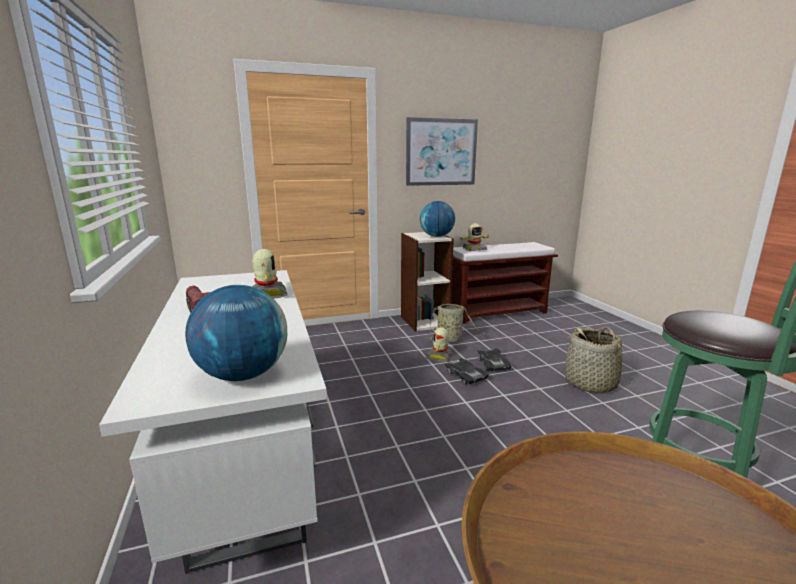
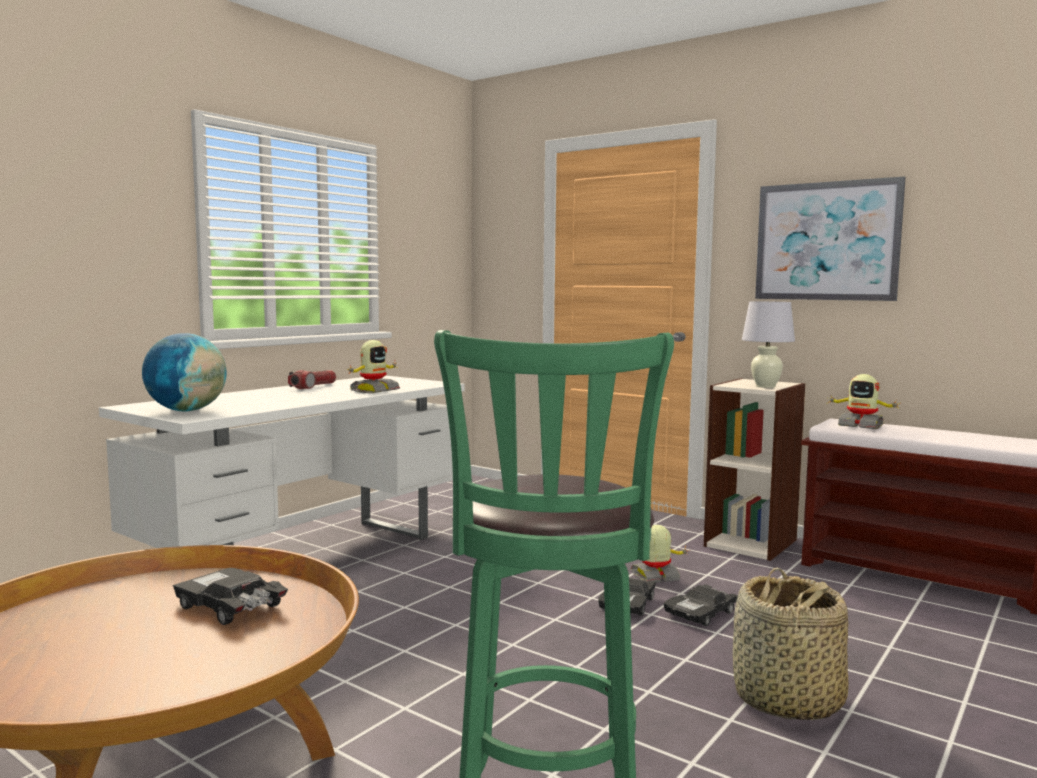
camera: 55 degrees right, 10 degrees down
(437, 236) = (765, 386): globe -> white table lamp
(451, 340) = (725, 571): basket -> none
(596, 502) = (230, 607): none -> black toy car

